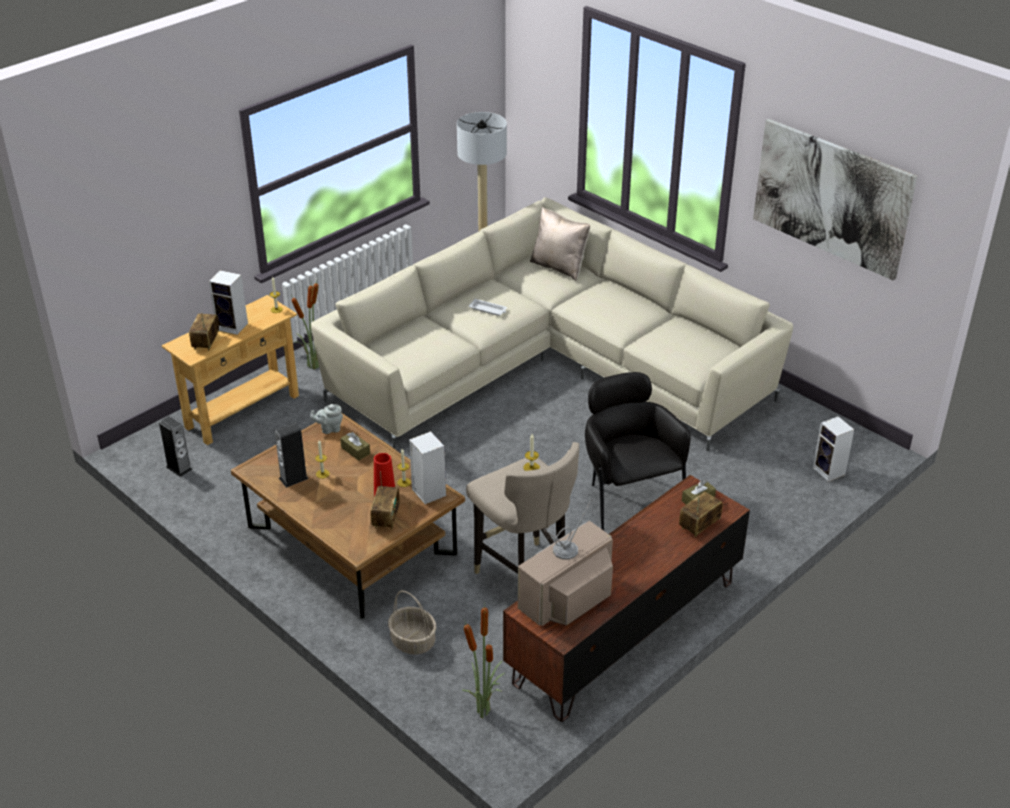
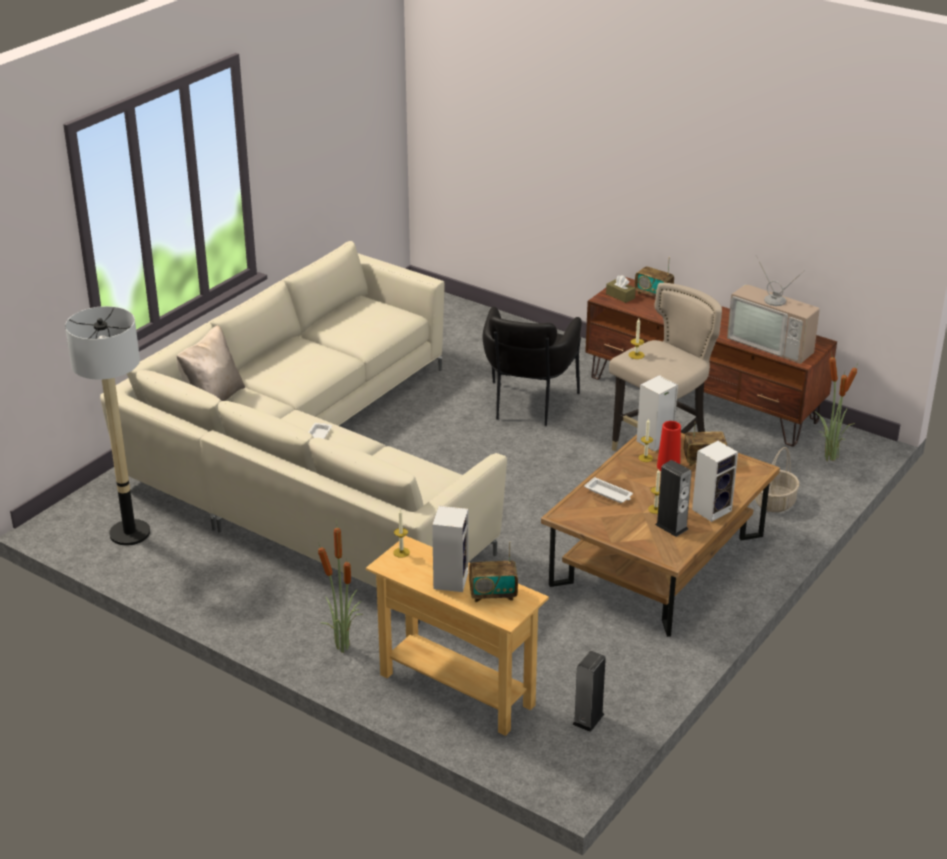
camera: 100 degrees left, 5 degrees down
(329, 429) = (577, 517): grey teapot -> none
(355, 450) = (609, 493): brown tissue box -> white tray
(628, 498) = (527, 407): black armchair -> black armchair turned 45 degrees counterclockwise
(830, 472) = (454, 313): speaker -> speaker (712, 509)
(831, 197) = (326, 117): picture -> none

